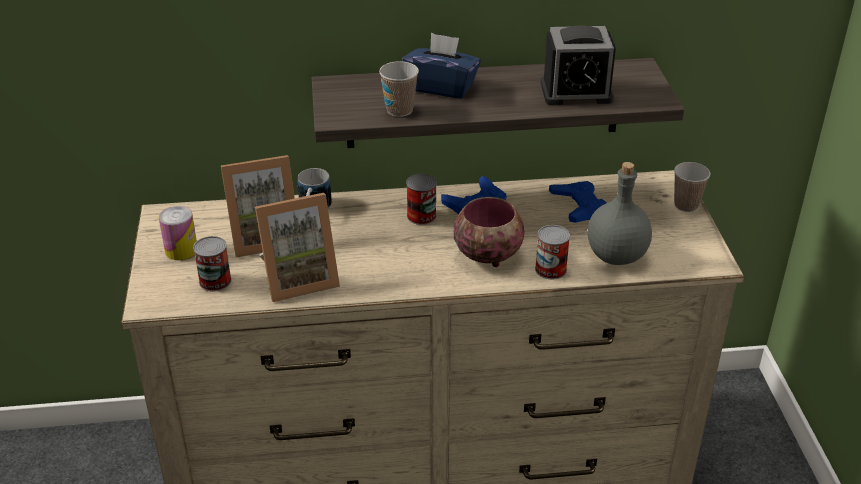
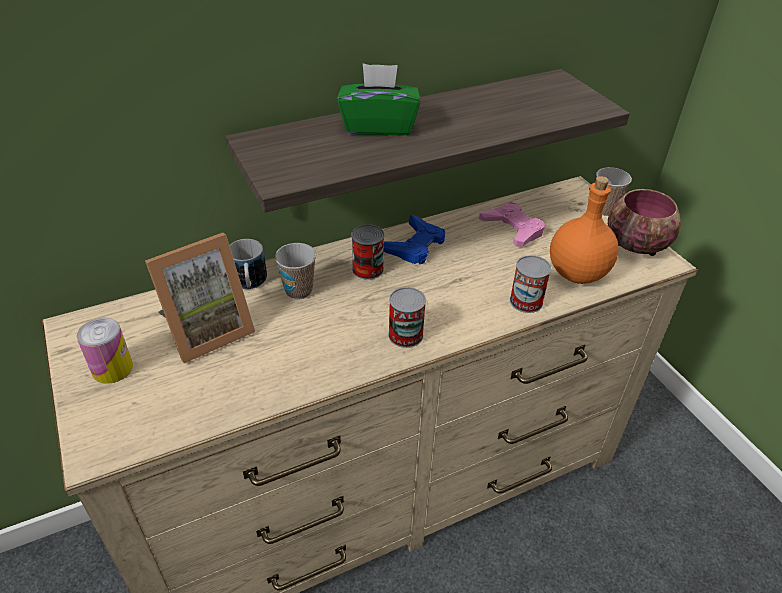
camera: 20 degrees left, 5 degrees up
(215, 281) = (170, 400): can -> can (405, 335)
(298, 279) = (269, 373): picture frame -> none
(399, 110) = (348, 158): cup -> cup (299, 290)
(442, 87) = (379, 126): blue tissue box -> green tissue box
(488, 254) = (456, 298): bowl -> bowl (634, 245)
(576, 92) = (517, 111): alarm clock -> none
(579, 206) = (512, 229): blue game controller -> pink game controller
(616, 255) = (576, 272): grey bottle -> orange bottle

